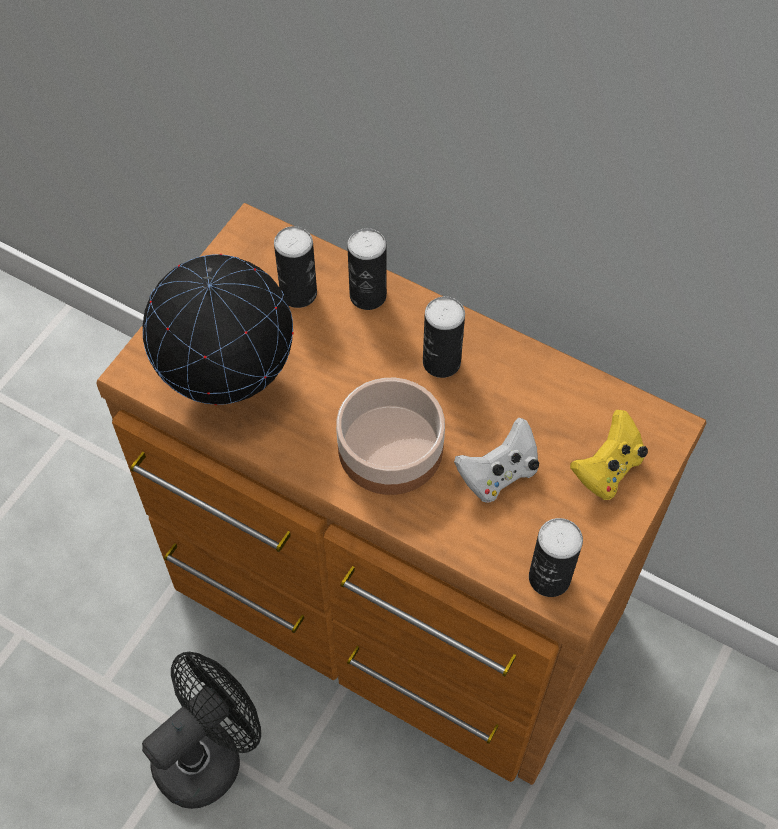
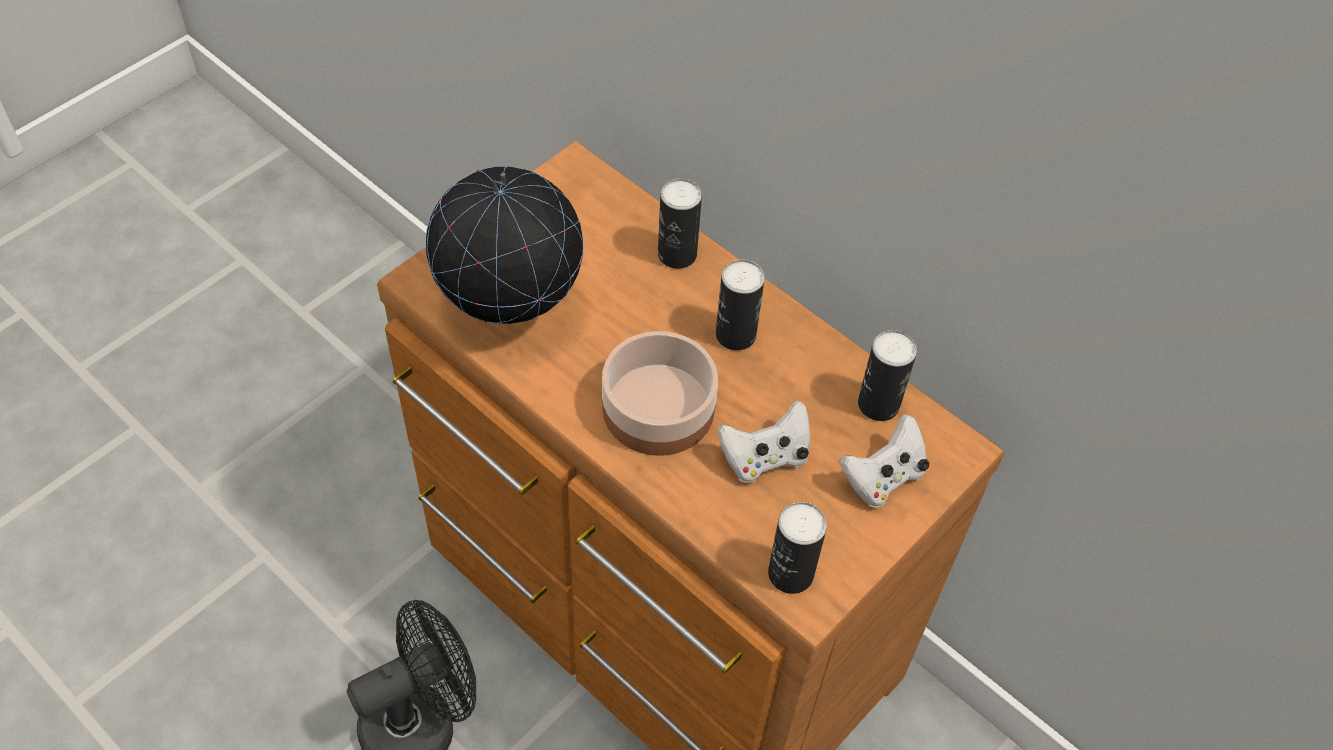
camera: 10 degrees right, 5 degrees down
(298, 293) = (606, 238): can -> can (878, 404)
(607, 469) = (883, 478): yellow game controller -> white game controller

